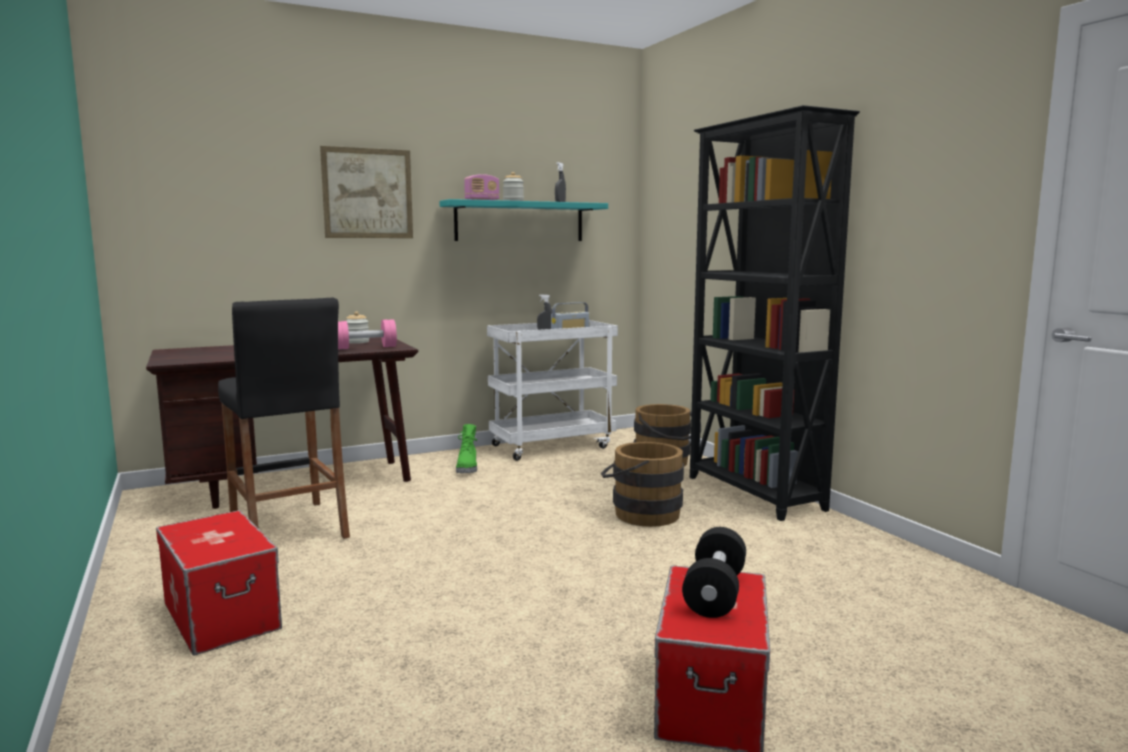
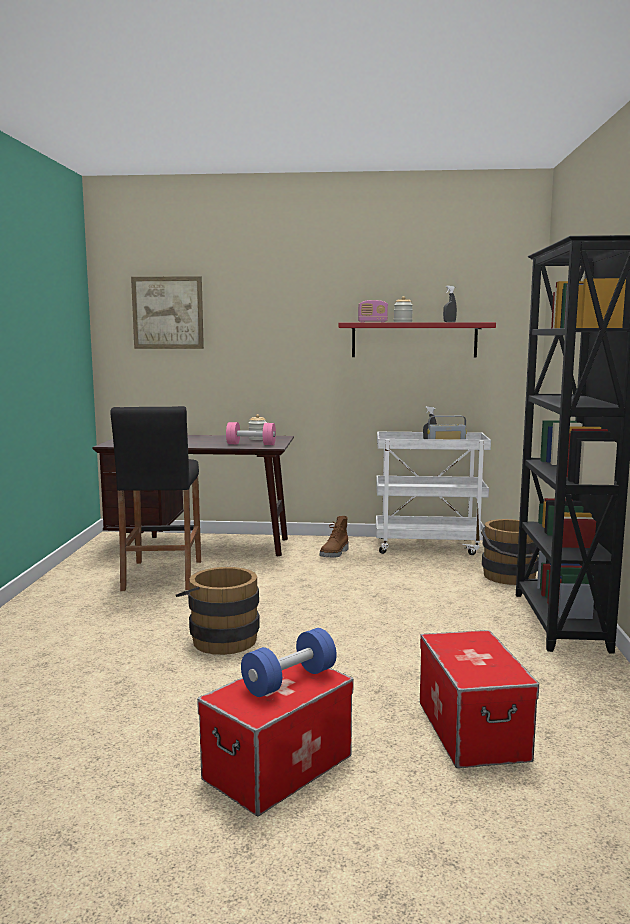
camera: 30 degrees right, 0 degrees up
(222, 616) = (62, 624): storage box -> storage box (473, 730)
(367, 193) = (279, 318): picture -> picture (168, 313)
(468, 468) = (335, 553): green boot -> brown boot
(520, 221) = (414, 340): turquoise shelf -> red shelf
(640, 514) = (423, 617): brown bucket -> brown bucket (220, 638)
(715, 593) = (289, 681): black dumbbell -> blue dumbbell

